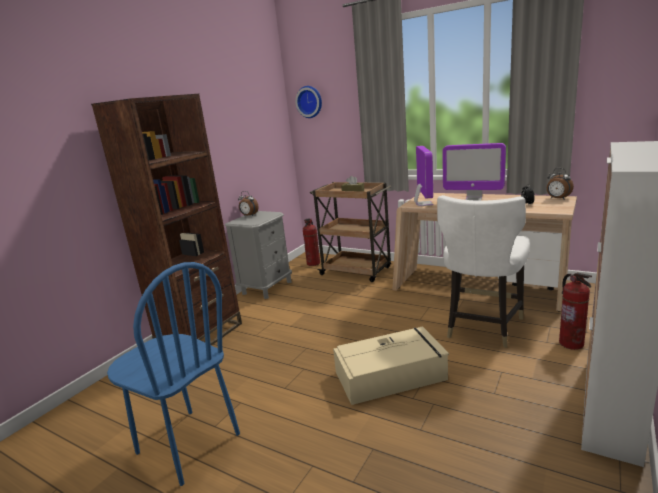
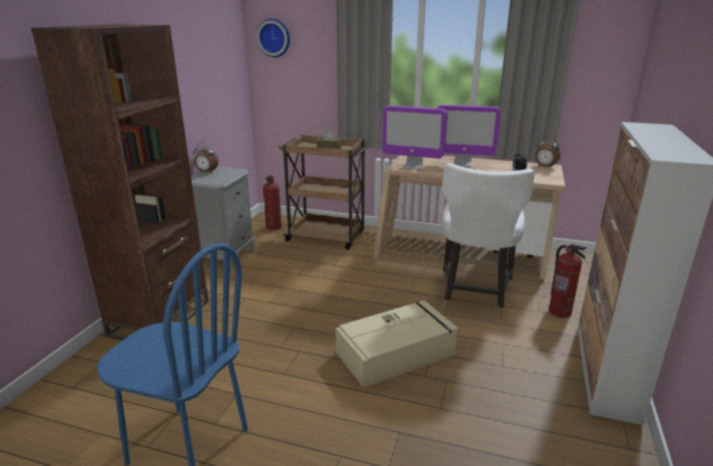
camera: 15 degrees left, 5 degrees up
(423, 204) = (412, 167): monitor -> monitor turned 120 degrees clockwise

